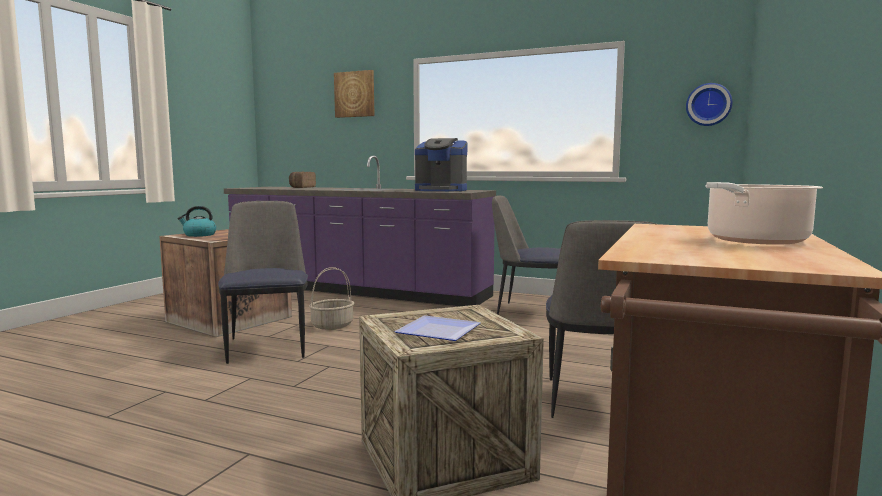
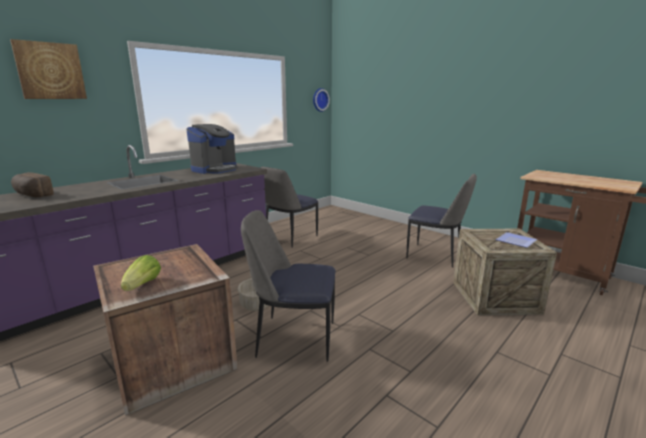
camera: 70 degrees left, 10 degrees up
(199, 235) = (143, 285): kettle -> lettuce
(754, 241) = (577, 177): cooking pot -> none

